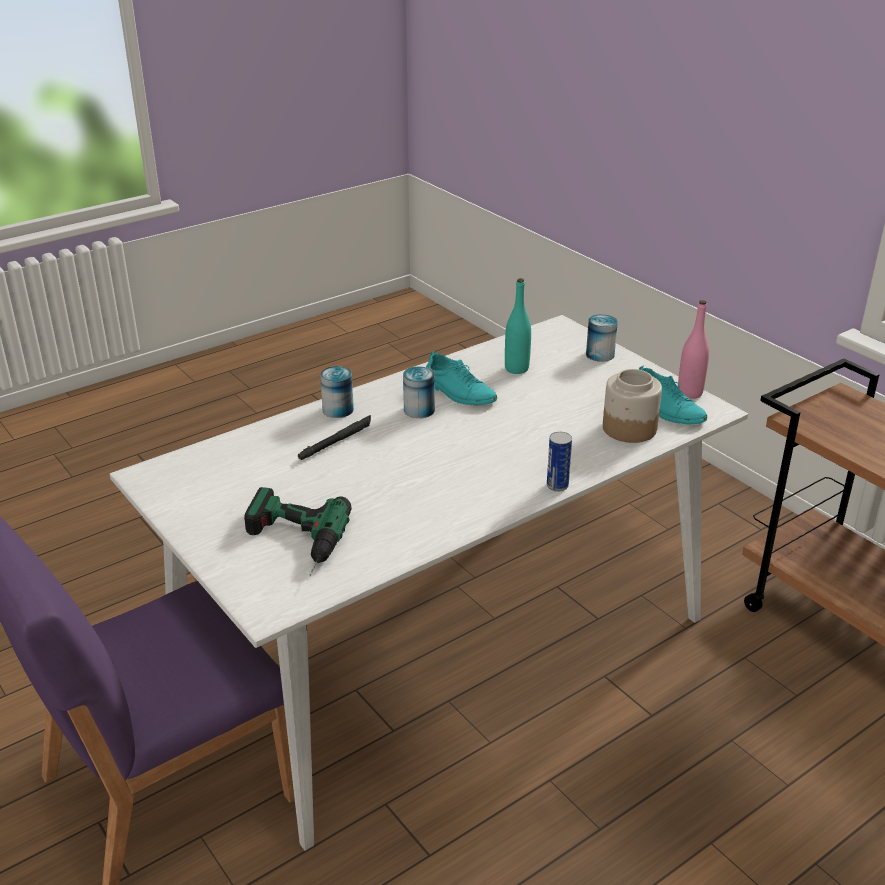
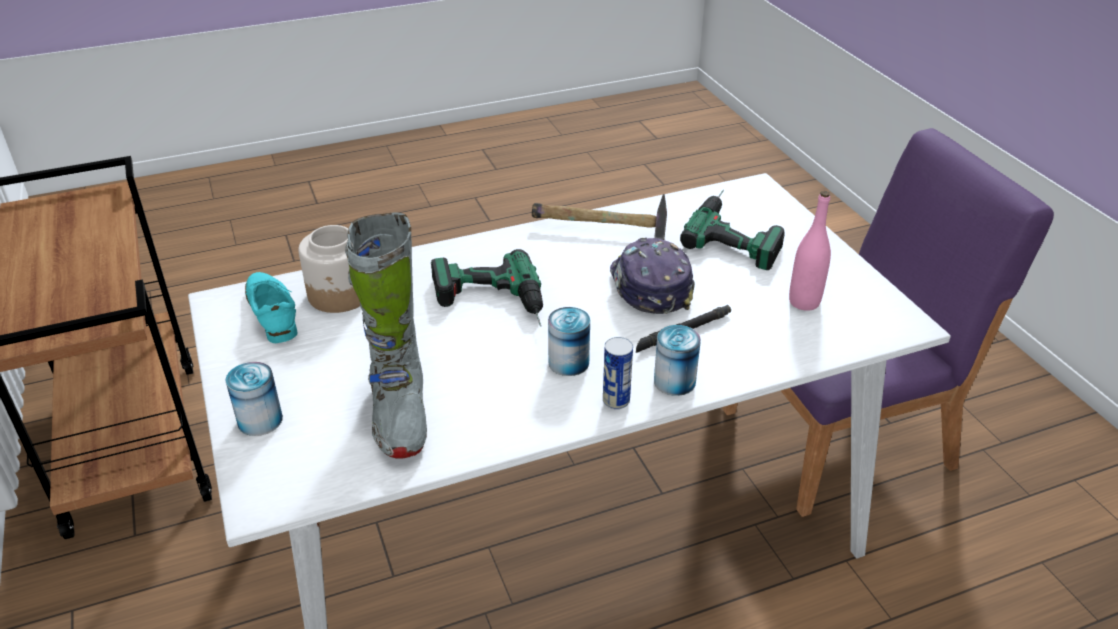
camera: 165 degrees left, 5 degrees up
(372, 473) = (649, 286): none -> cap
(434, 522) = (603, 230): none -> hammer
(458, 392) = (504, 383): turquoise shoe -> none
(501, 439) = (491, 304): none -> power drill
(516, 369) = (399, 413): turquoise bottle -> grey boot
(557, 486) = (468, 245): can -> can (616, 401)
(689, 393) = (218, 330): pink bottle -> pink bottle (804, 302)

